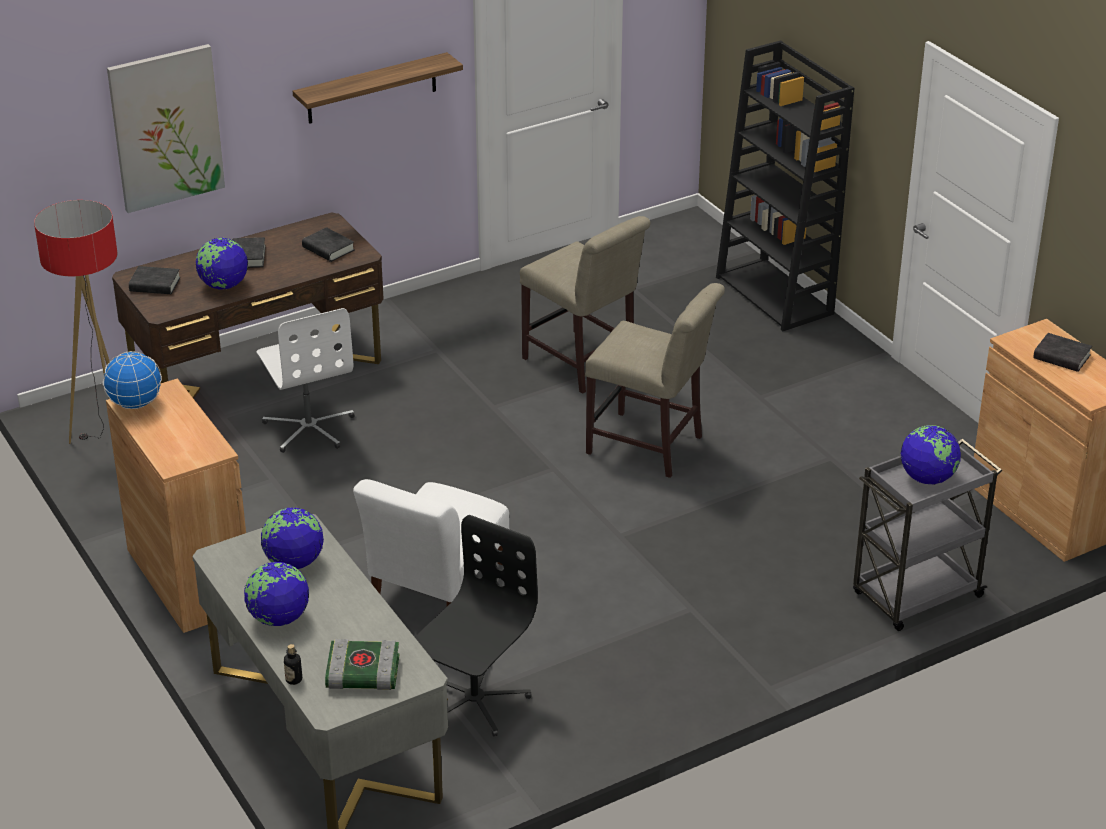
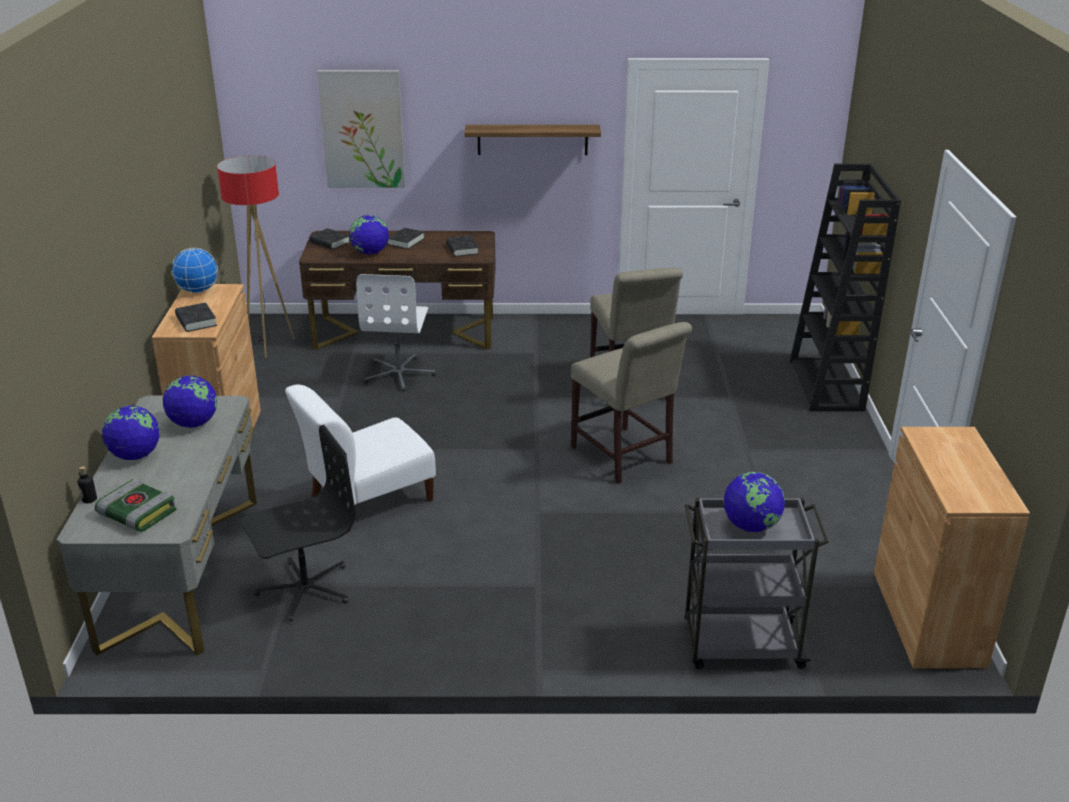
camera: 30 degrees right, 5 degrees down
(1061, 357) = (959, 460): black book -> black book (196, 321)

